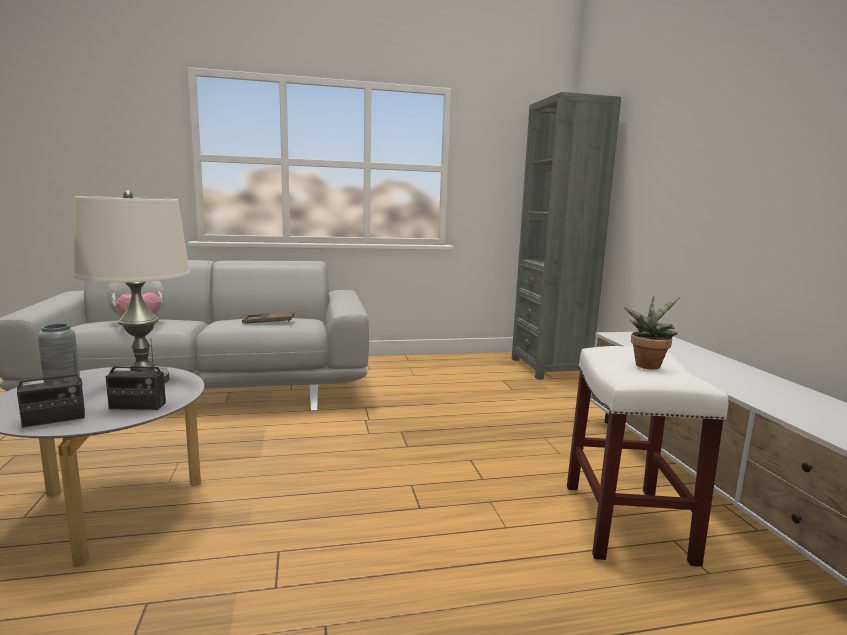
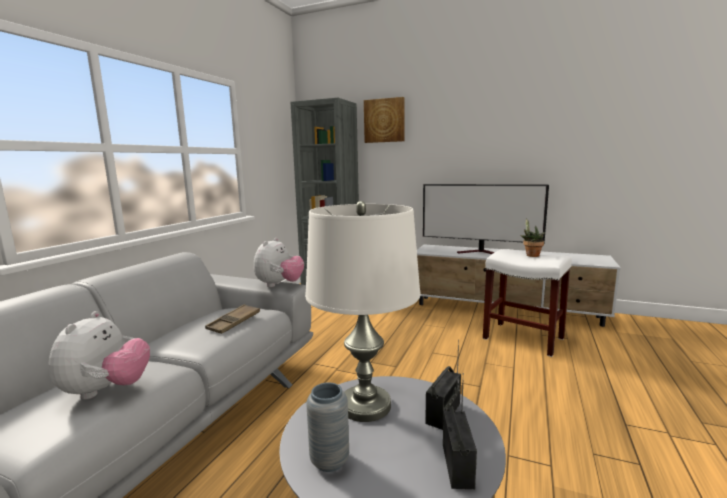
camera: 55 degrees left, 0 degrees up
(349, 308) = (279, 285): none -> plush toy
(648, 120) = (384, 120): none -> picture
(695, 362) = (481, 253): none -> television

